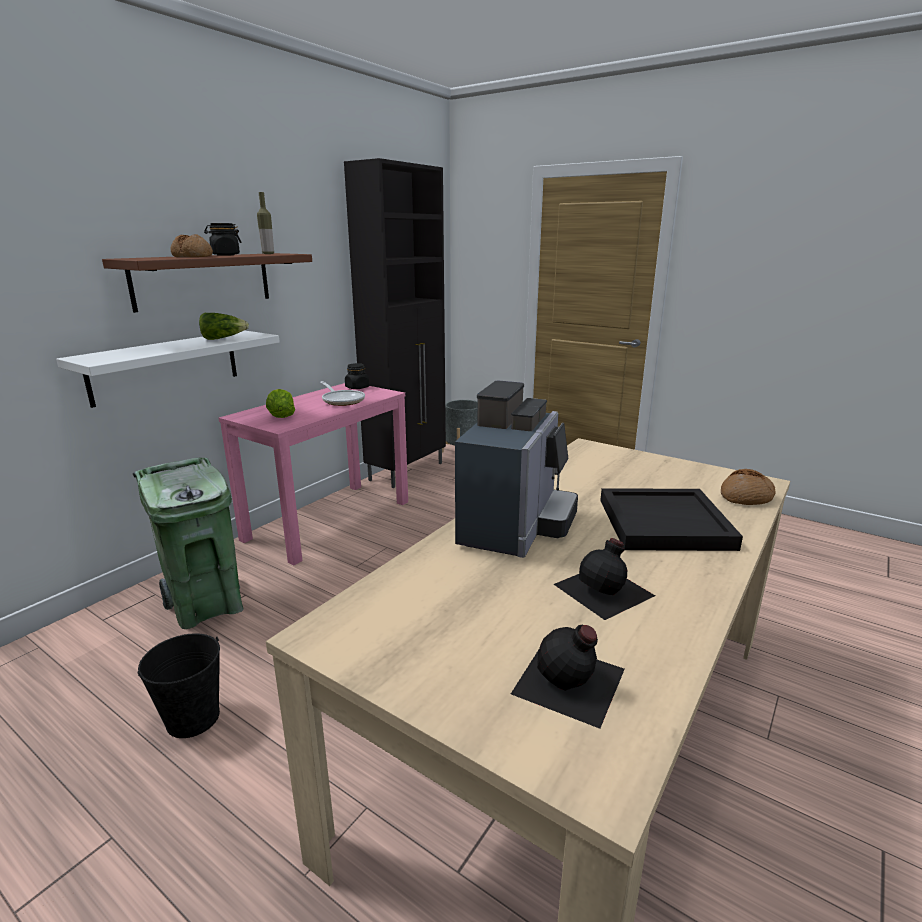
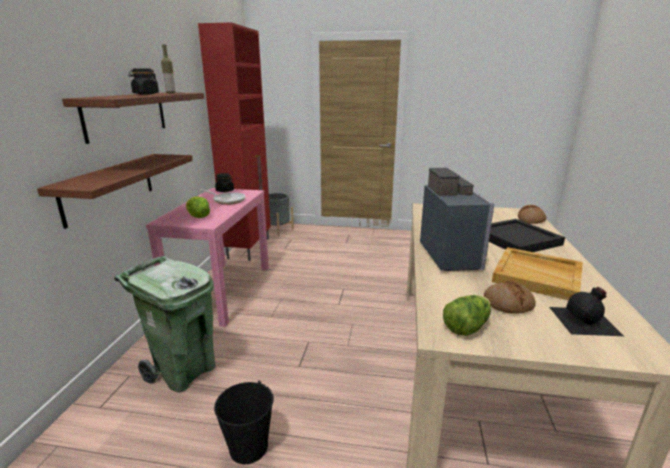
camera: 25 degrees left, 0 degrees up
(166, 366) = (109, 187): white shelf -> brown shelf
(193, 256) = (132, 95): bread -> bread (508, 304)
(223, 338) = (154, 161): lettuce -> lettuce (466, 326)
(407, 471) = (249, 248): black cabinet -> red cabinet
(605, 590) = (538, 276): black bottle -> beige tray

